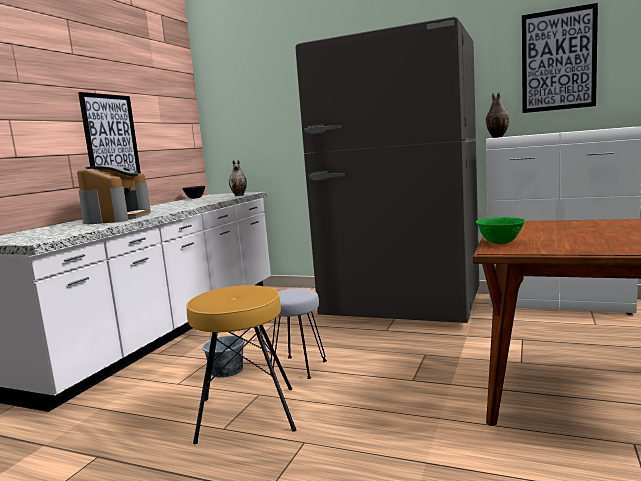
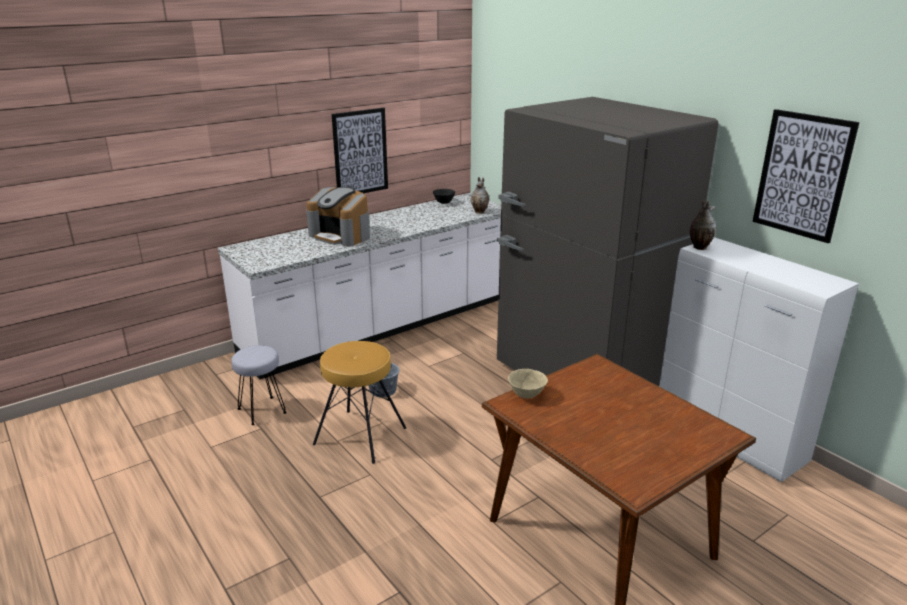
camera: 30 degrees right, 15 degrees up
(117, 218) = (341, 236): coffee machine -> coffee machine turned 90 degrees clockwise
(298, 367) = (430, 409): grey stool -> grey stool (262, 410)
(500, 243) = (527, 395): green bowl -> beige bowl

